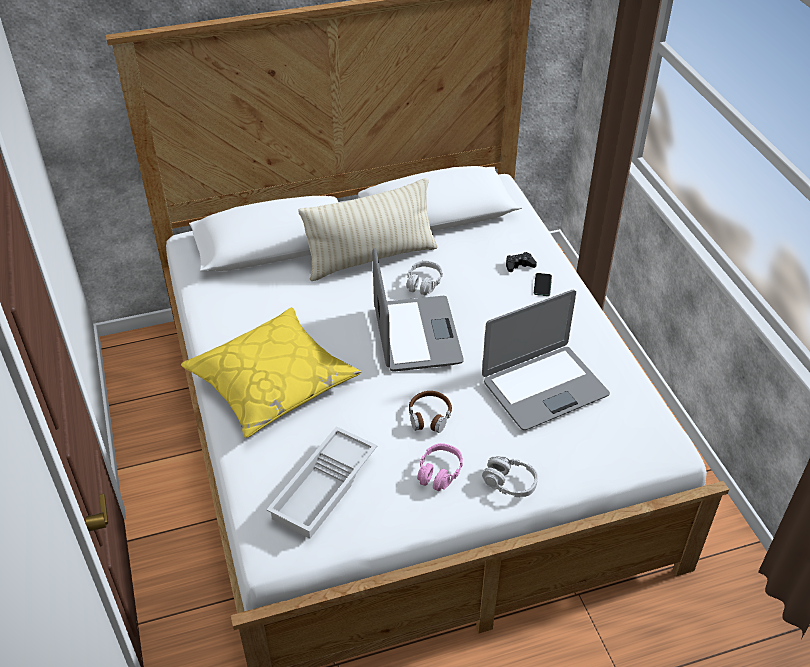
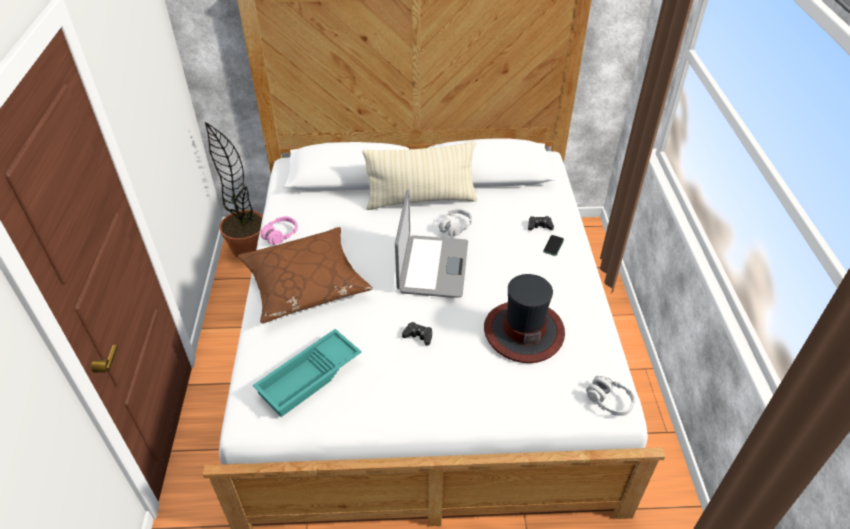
camera: 15 degrees right, 0 degrees up
(139, 358) = (248, 248): none -> potted plant
(272, 382) = (305, 283): yellow pillow -> brown pillow
(325, 488) = (310, 378): white tray -> turquoise tray
(429, 416) = (418, 336): brown headphones -> black game controller
(439, 472) = (408, 385): pink headphones -> pink headphones (280, 235)
(509, 482) = (464, 407): grey headphones -> grey headphones (609, 401)
(544, 387) = (523, 331): laptop -> hat

